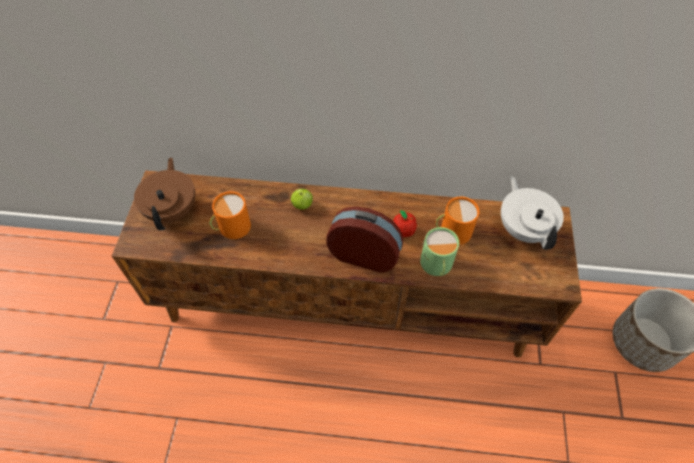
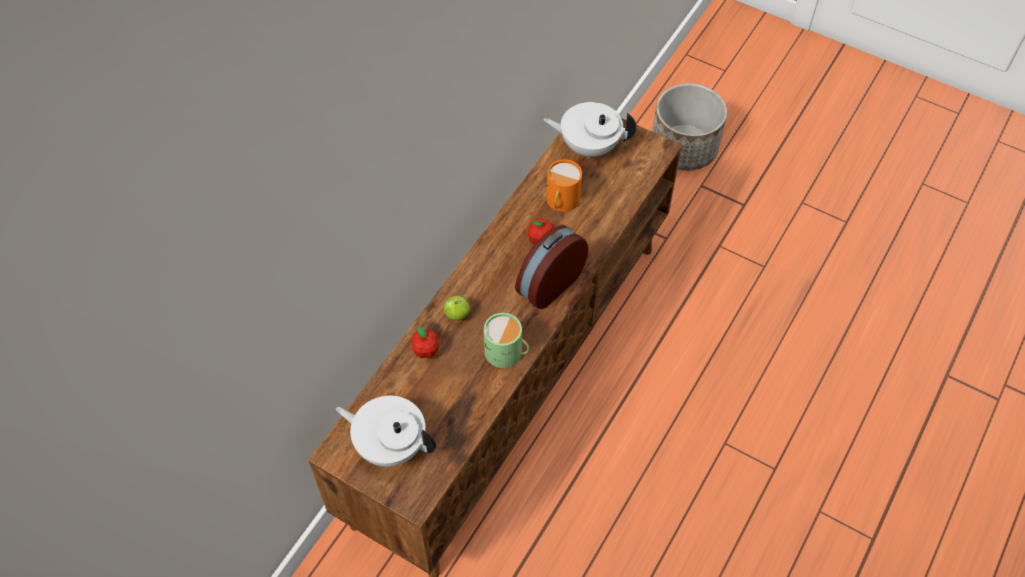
camera: 65 degrees left, 0 degrees up
(173, 210) = (390, 444): brown teapot -> white teapot
(231, 227) = (448, 392): orange mug -> none
(261, 199) = (426, 351): none -> apple
(436, 265) = (592, 231): green mug -> green mug (507, 353)

